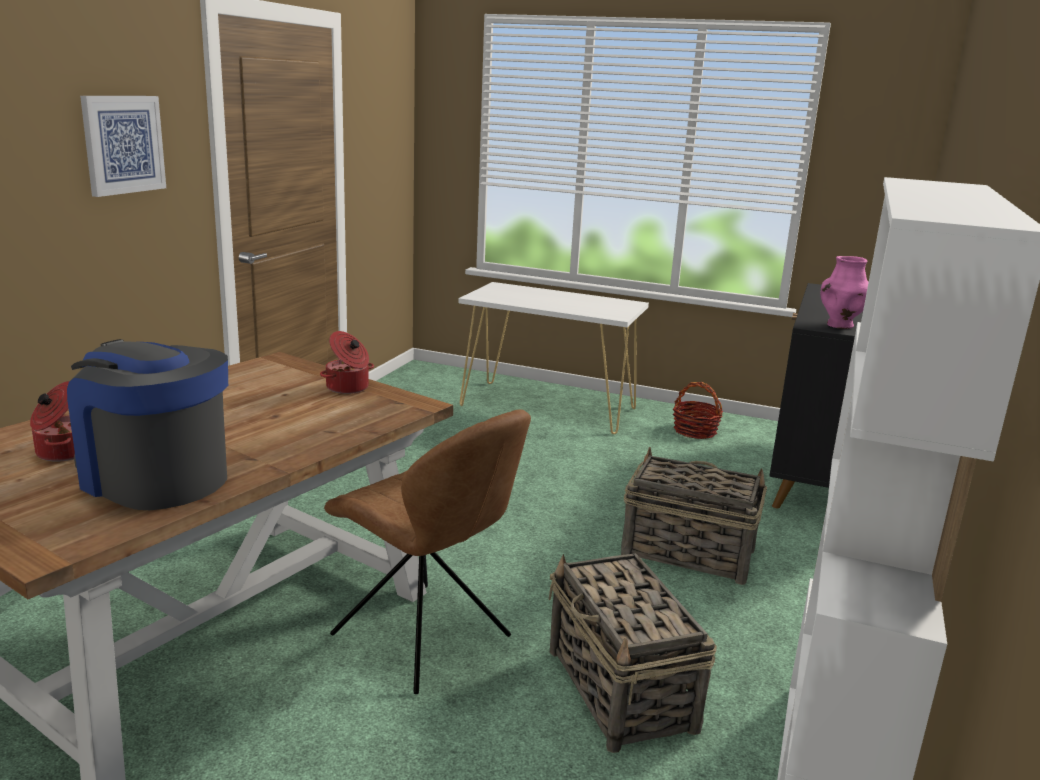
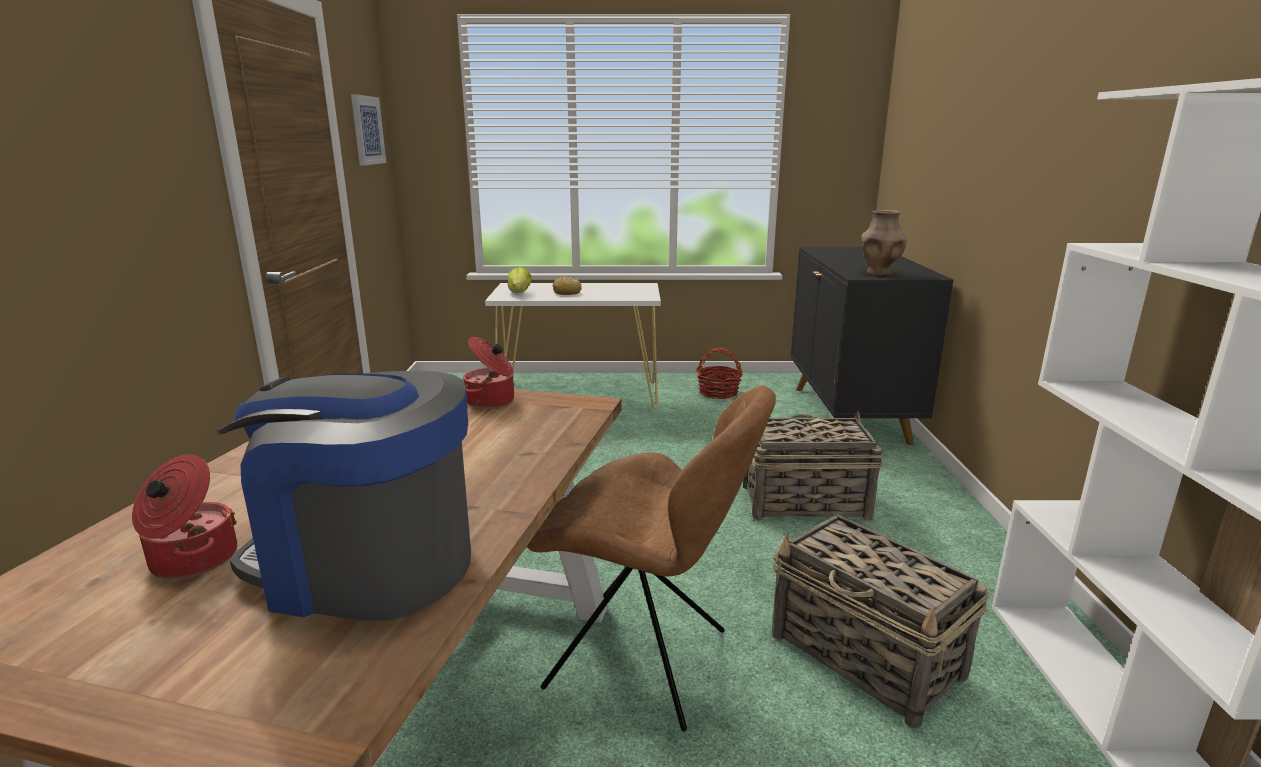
camera: 20 degrees left, 0 degrees up
(123, 144) = (124, 135): picture -> picture (367, 130)
(498, 295) = (520, 293): none -> lettuce
(544, 301) = (567, 293): none -> bread
(840, 325) = (878, 273): pink vase -> brown vase

